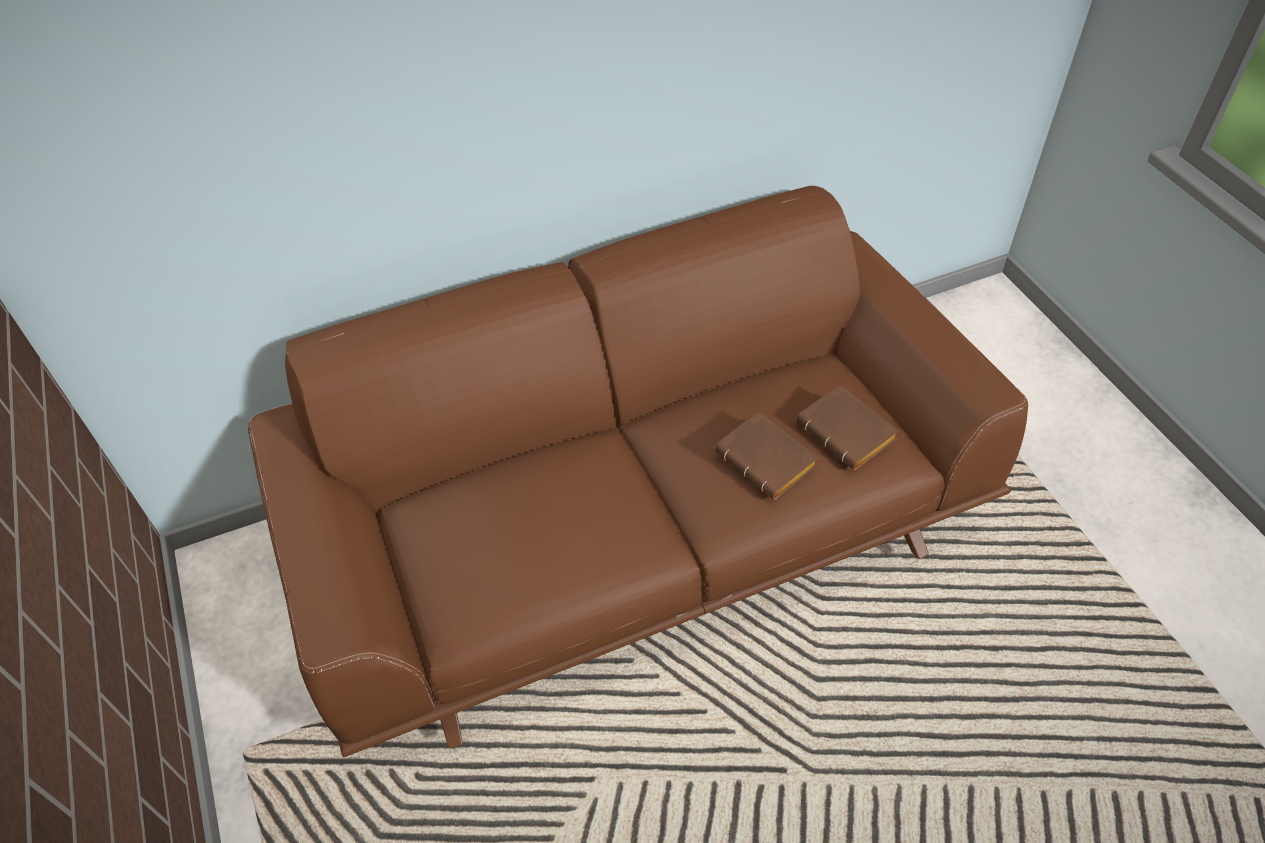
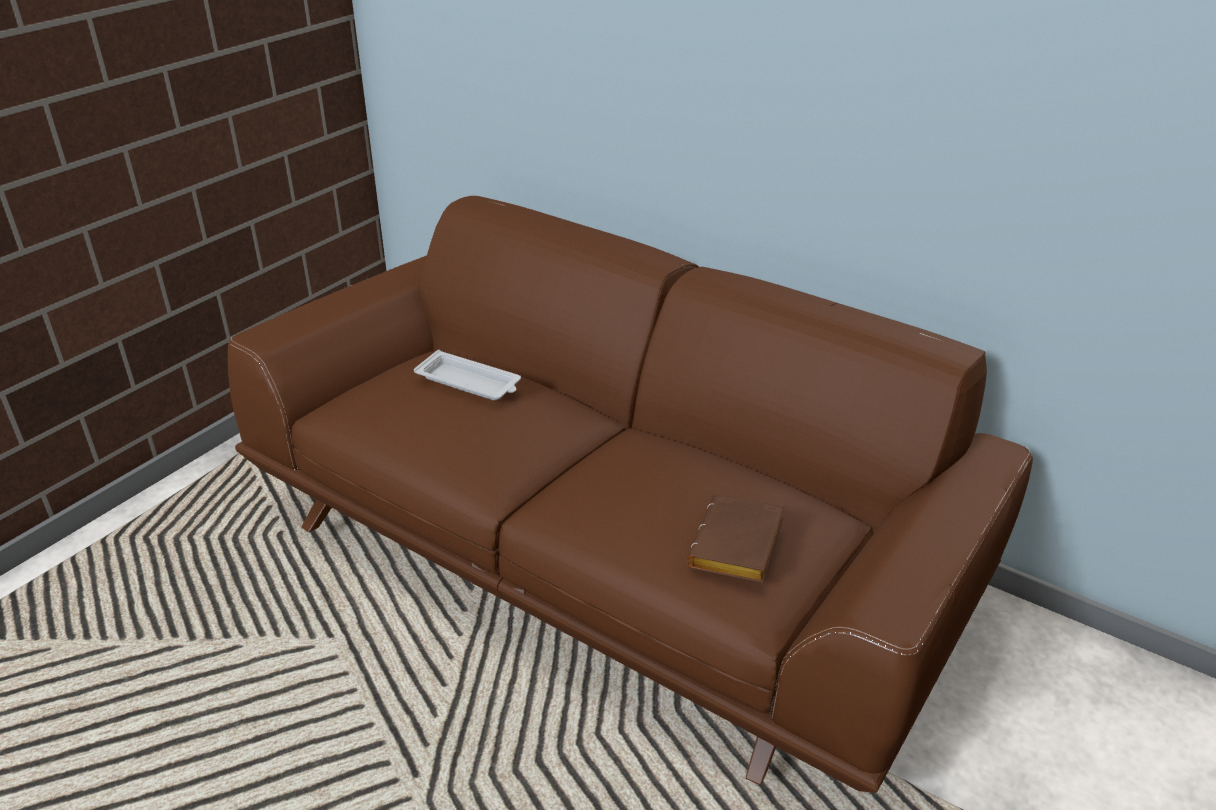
camera: 55 degrees right, 15 degrees down
(511, 501) = (469, 382): none -> white tray
(769, 461) = (646, 506): brown book -> none

